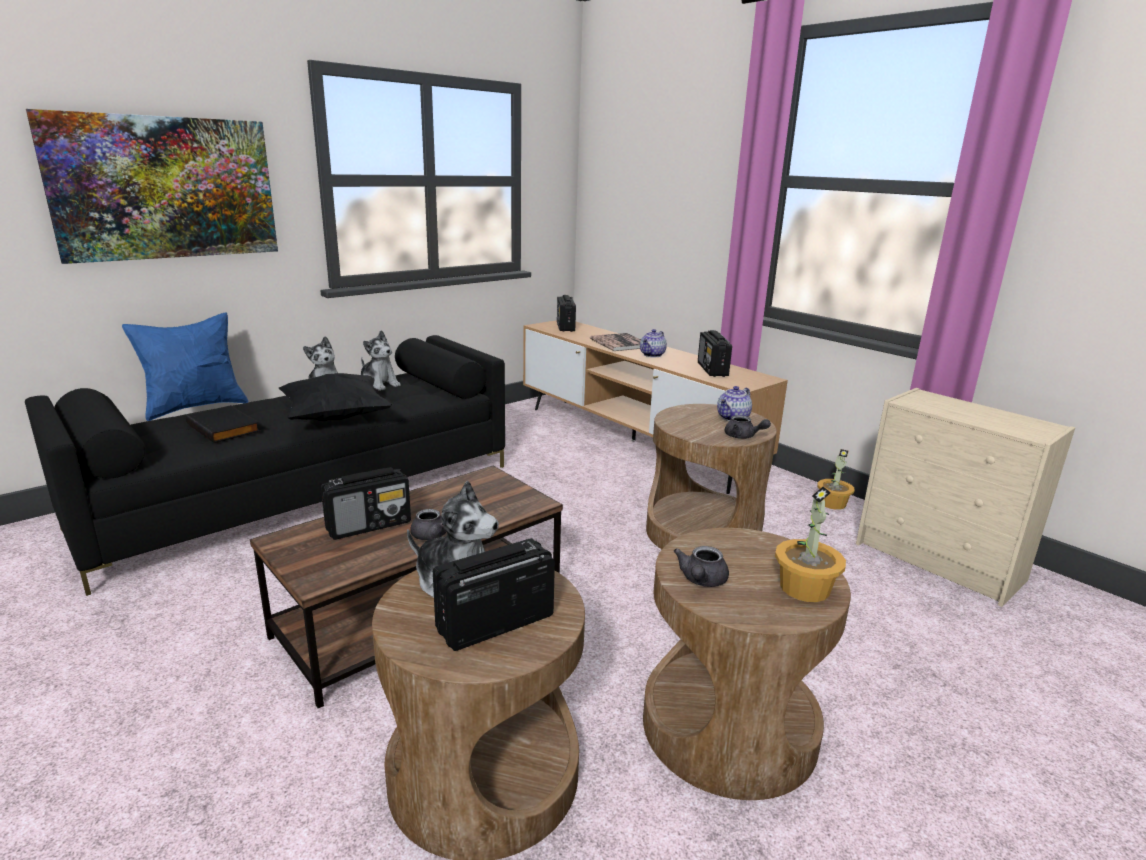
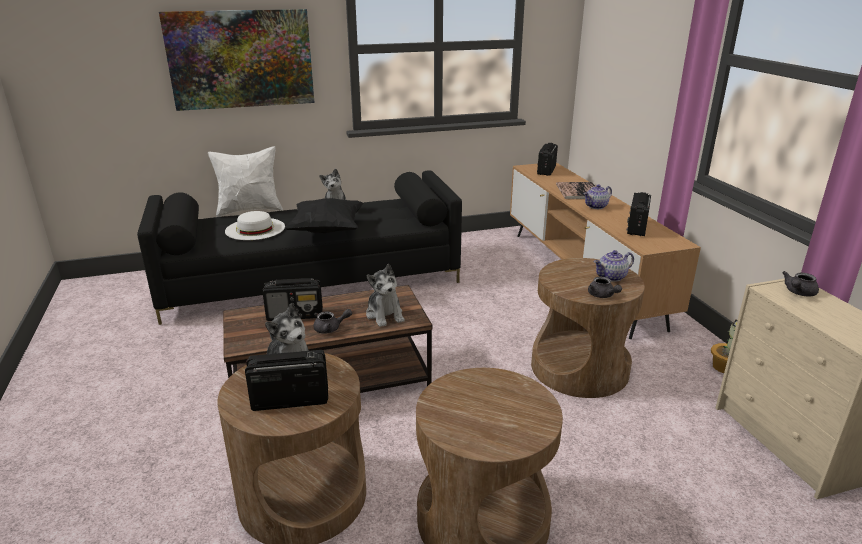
camera: 25 degrees right, 5 degrees up
(195, 407) = (250, 210): blue pillow -> white pillow
(225, 428) = (255, 229): black book -> white hat
(379, 384) = (375, 206): plush toy -> plush toy (385, 315)
(701, 581) = (446, 405): grey teapot -> grey teapot (798, 293)
(805, 588) = (518, 430): potted plant -> none

